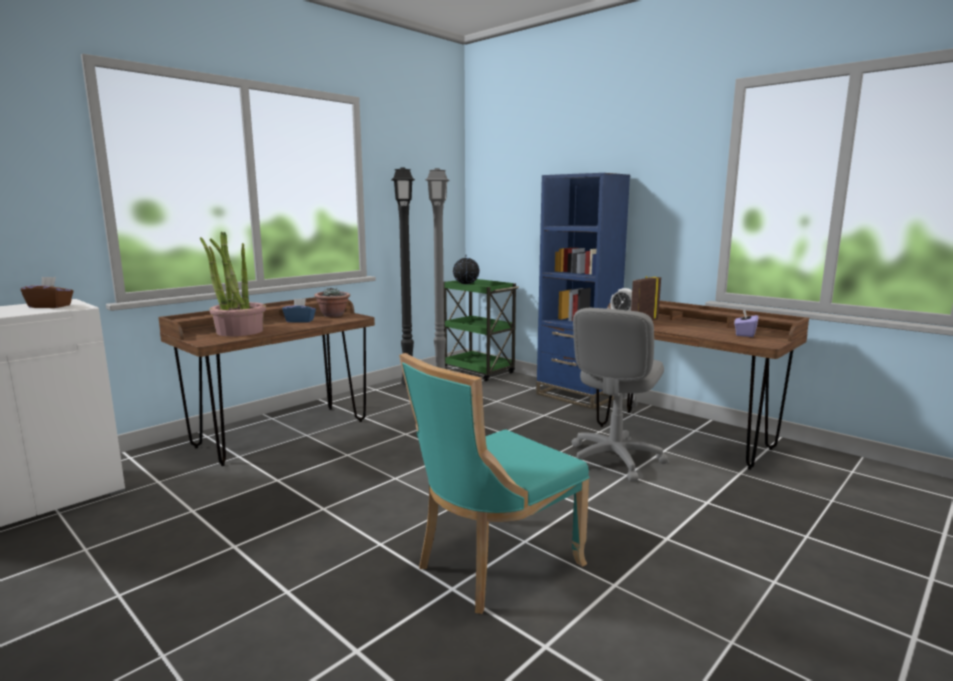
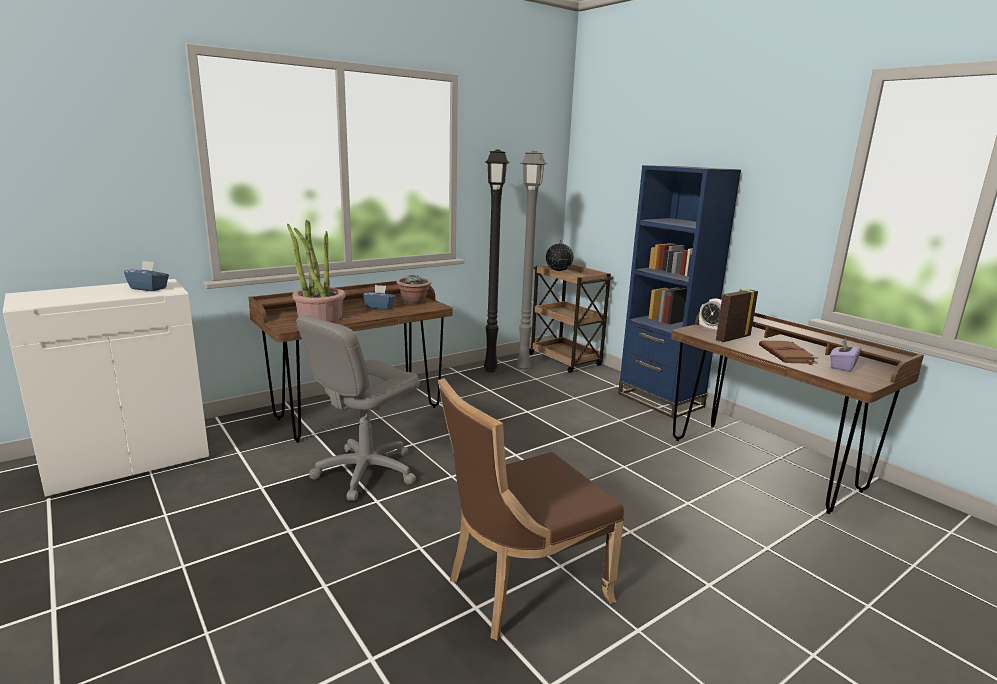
camera: 10 degrees right, 5 degrees up
(50, 306) = (149, 288): brown tissue box -> blue tissue box
(479, 371) = (565, 360): green cart -> brown cart
(492, 565) = (521, 588): turquoise chair -> brown chair
(613, 459) = (679, 482): grey office chair -> grey office chair (365, 472)
(696, 329) = (787, 355): none -> brown book

